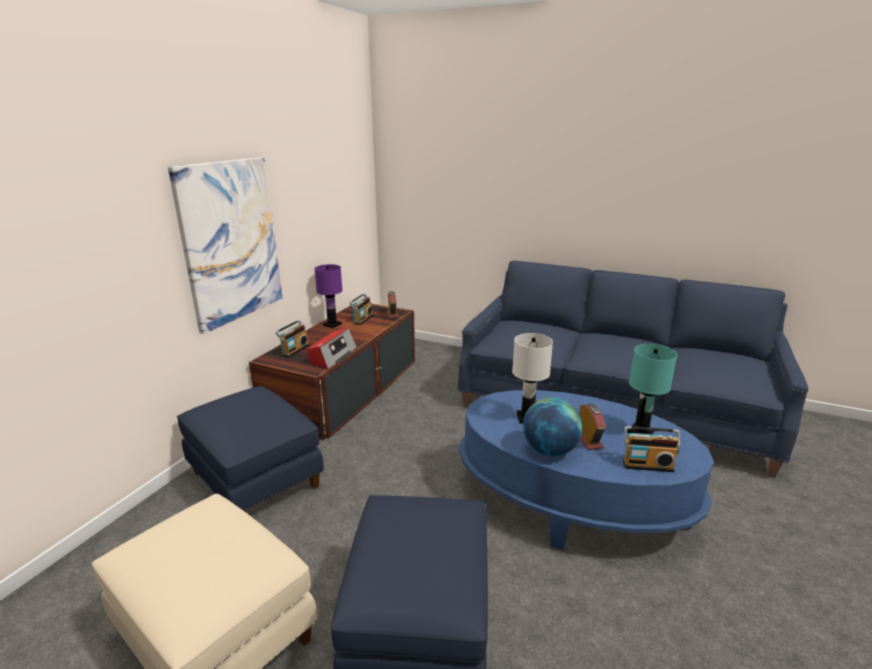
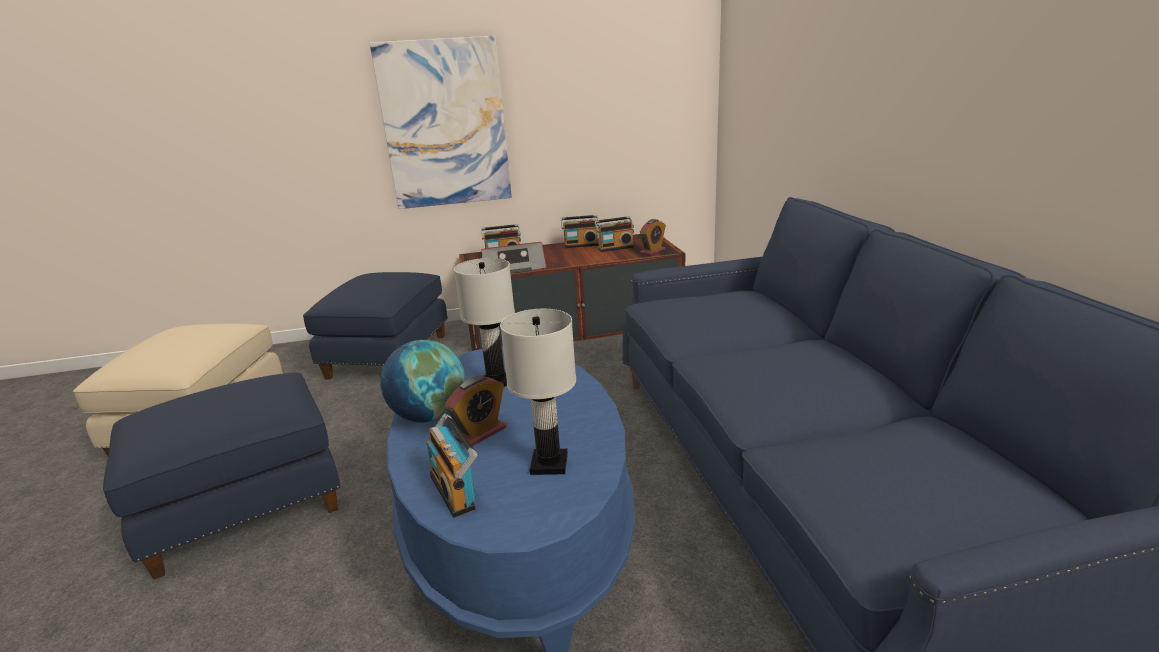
camera: 55 degrees right, 0 degrees up
(332, 324) = (581, 245): purple table lamp -> radio
(640, 432) = (548, 463): turquoise table lamp -> white table lamp

